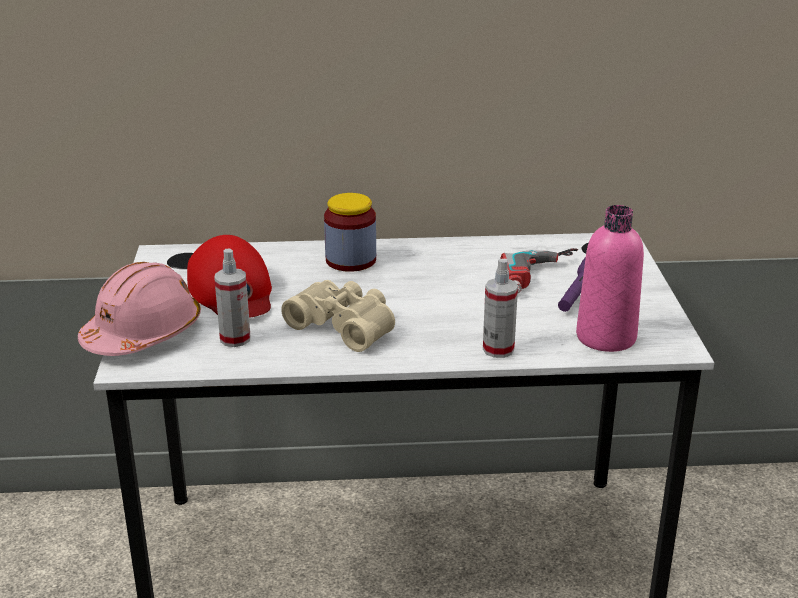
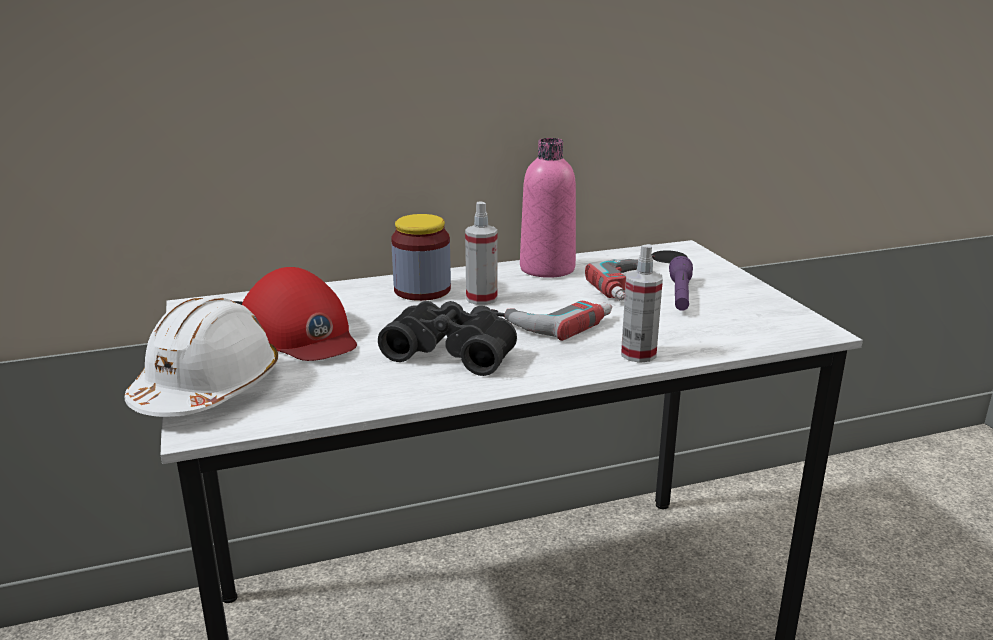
camera: 15 degrees left, 5 degrees down
(143, 334) = (208, 389): pink hard hat -> white hard hat
(235, 339) = (329, 380): spray bottle -> spray bottle (481, 299)
(345, 325) = (453, 351): beige binoculars -> black binoculars
(439, 304) = (545, 319): none -> power drill
(606, 337) = (739, 330): pink bottle -> pink bottle (547, 269)

